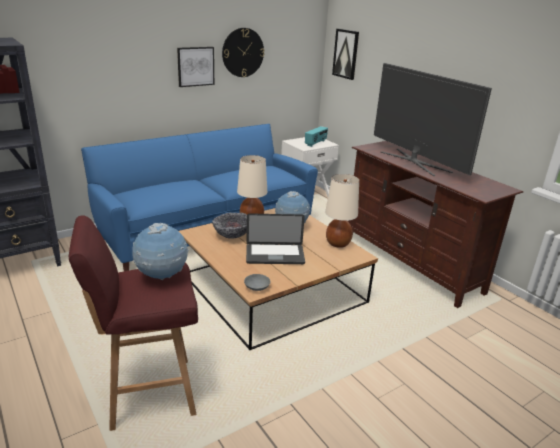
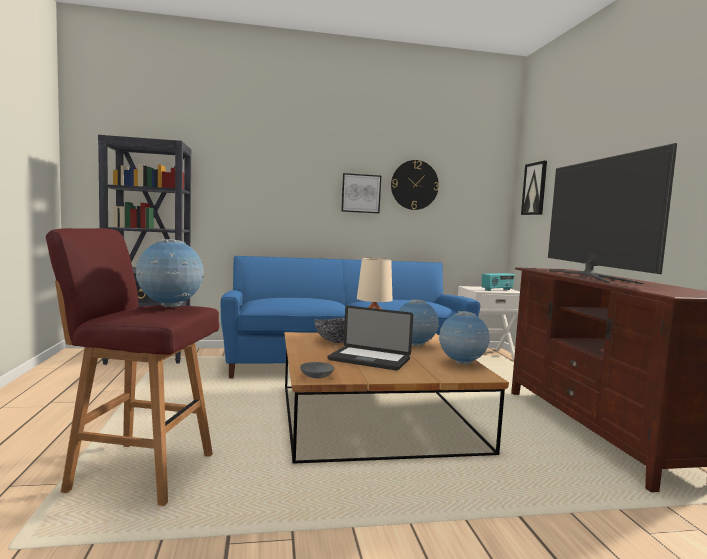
camera: 25 degrees right, 20 degrees down
(337, 243) = (462, 364): beige table lamp -> globe

